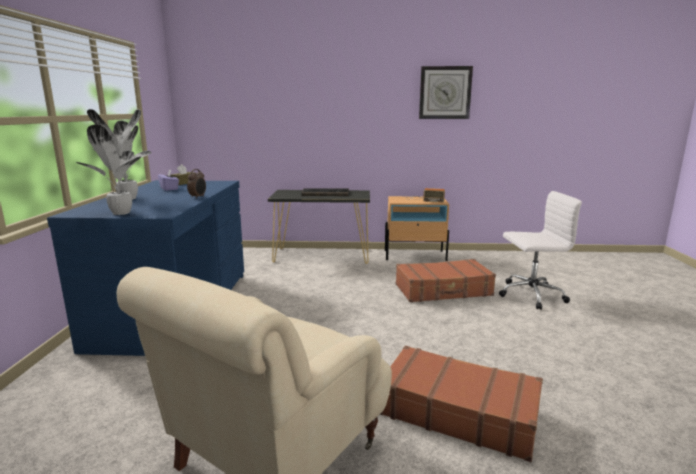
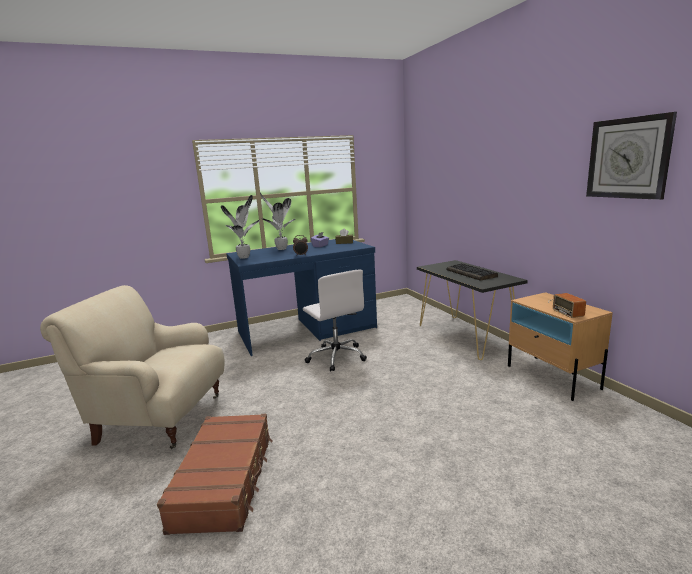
camera: 65 degrees right, 0 degrees up
(443, 290) = (469, 419): brown suitcase -> none
(530, 295) = (548, 492): white office chair -> white office chair (336, 357)

